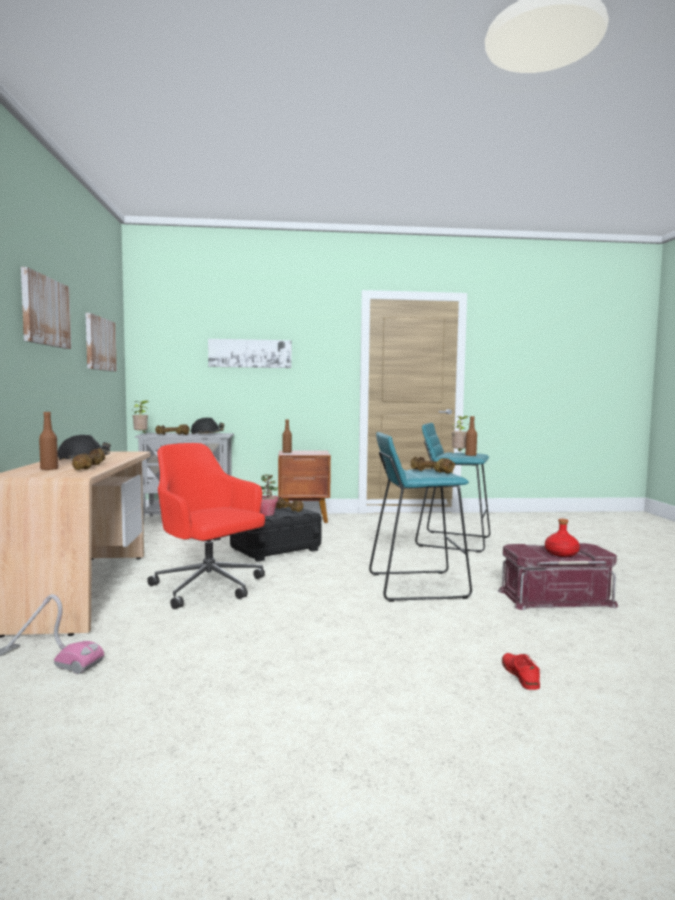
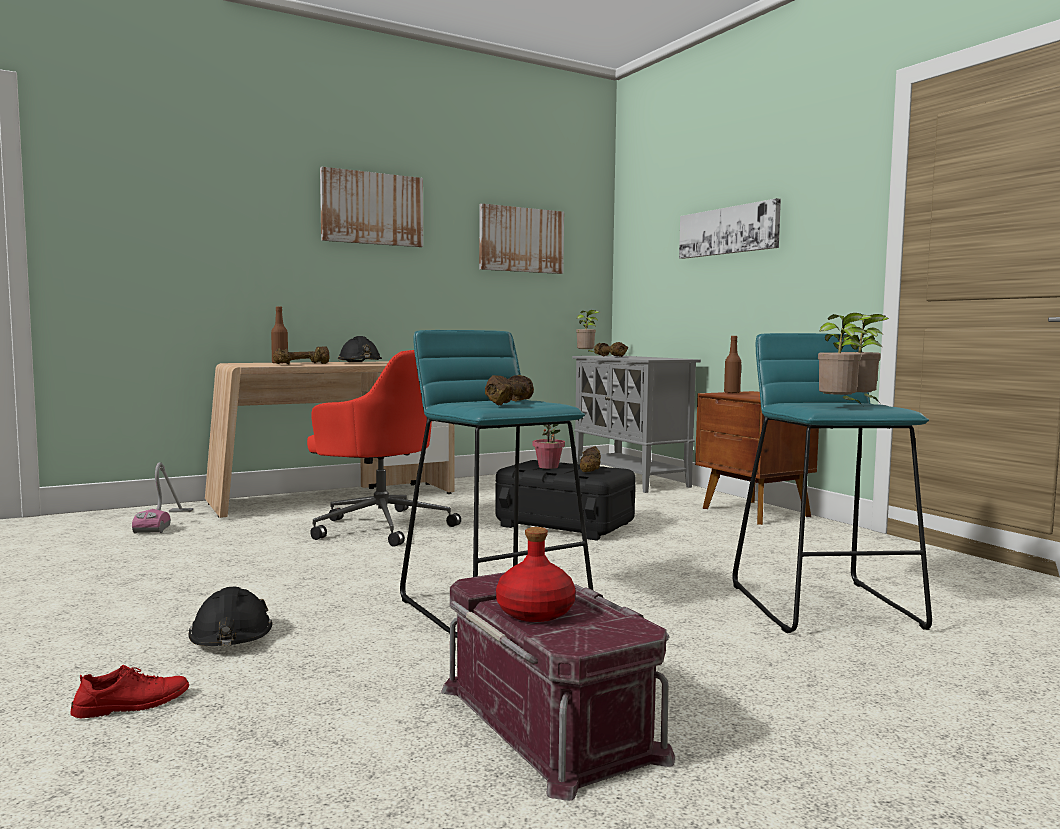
camera: 65 degrees right, 0 degrees up
(207, 434) = (653, 358): black hard hat -> black hard hat (231, 637)
(209, 587) = (381, 526): red office chair -> red office chair turned 105 degrees clockwise
(470, 455) = (839, 407): brown bottle -> potted plant

